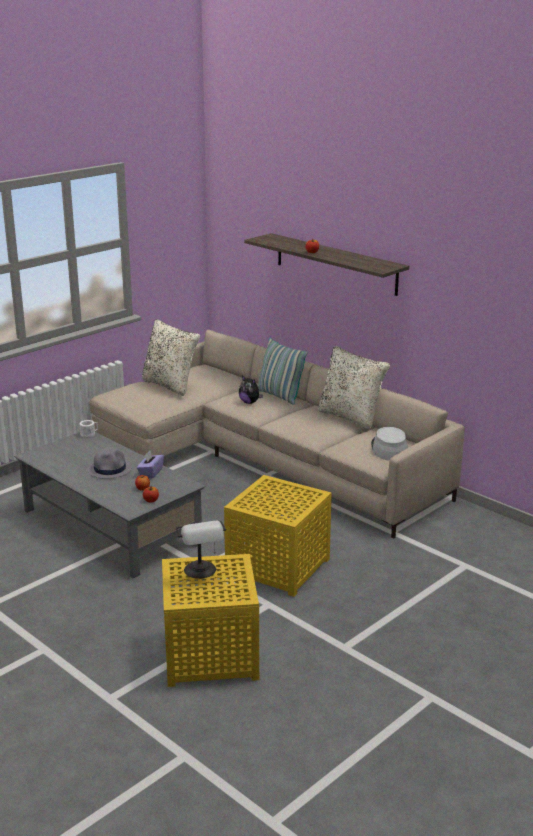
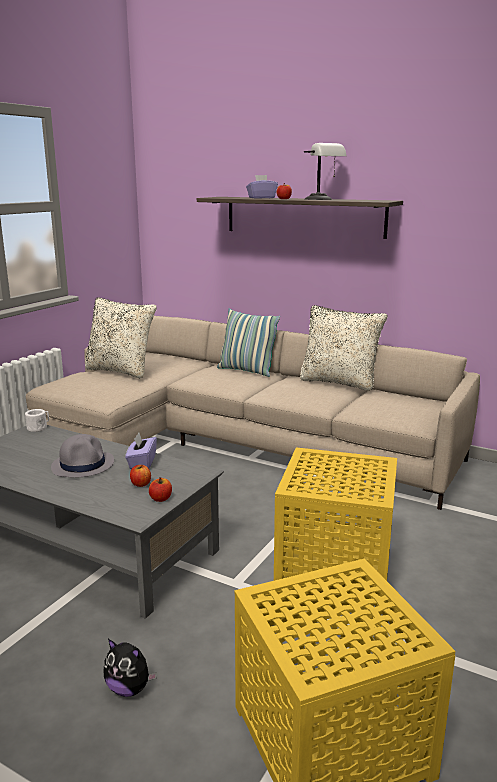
camera: 15 degrees left, 5 degrees down
(202, 573) = (318, 606): table lamp -> table lamp (322, 199)
(250, 402) = (219, 378): plush toy -> plush toy (129, 688)
(298, 245) = (261, 198): none -> purple tissue box
(388, 448) = (409, 406): grey hat -> none

